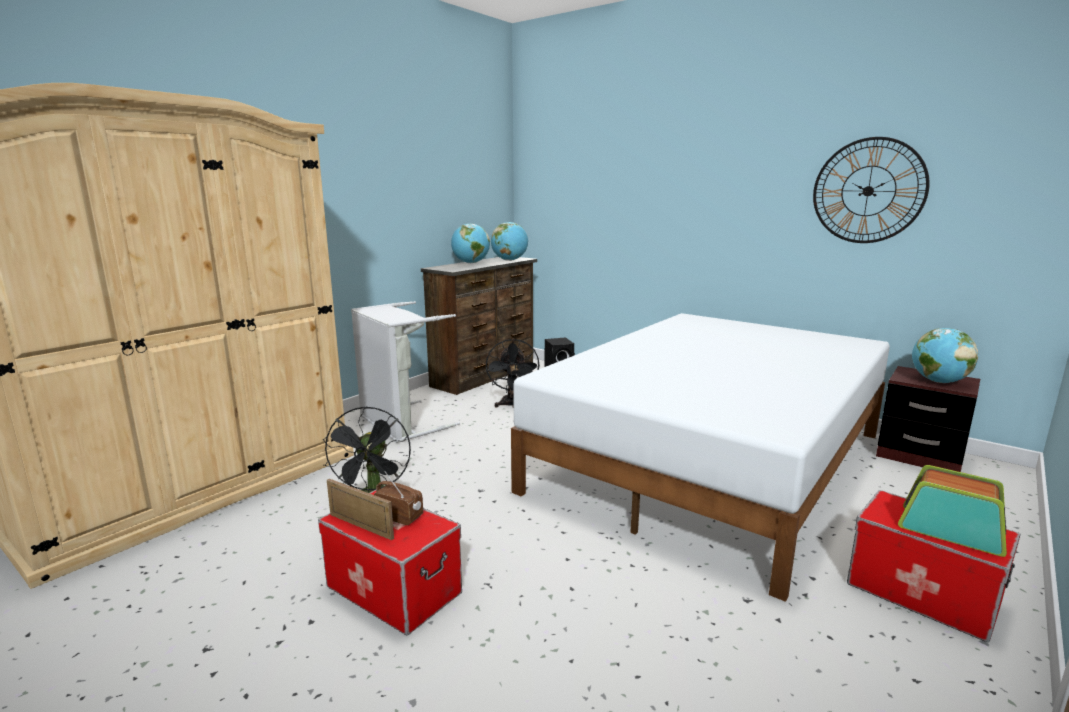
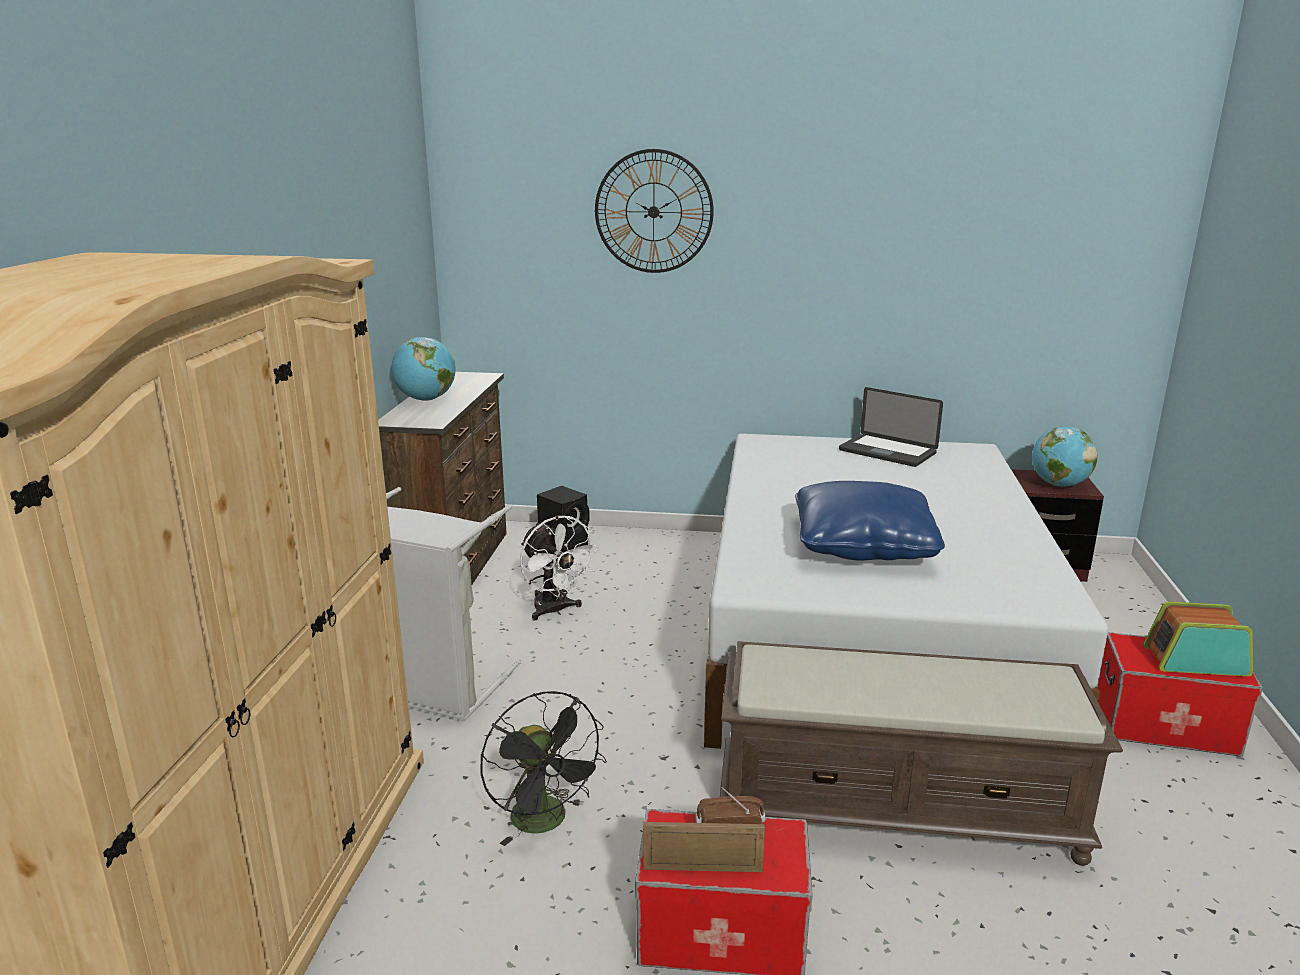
camera: 30 degrees left, 5 degrees up
(509, 260) = (473, 384): globe -> none
(512, 405) = (555, 611): black fan -> white fan
(599, 567) = (898, 809): none -> brown bench
(667, 373) = (863, 545): none -> blue pillow
(779, 334) = (887, 452): none -> laptop
(868, 191) = (964, 271): wall clock -> wall clock (653, 212)

